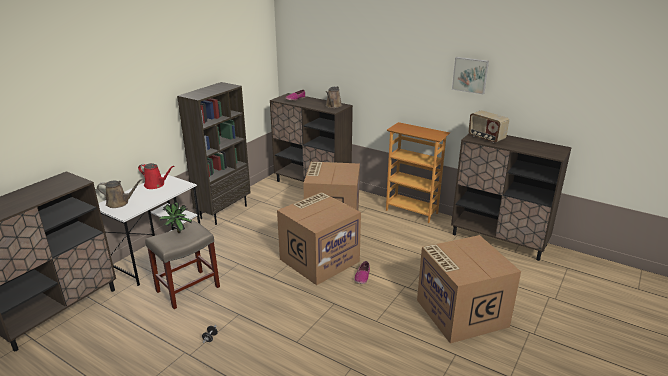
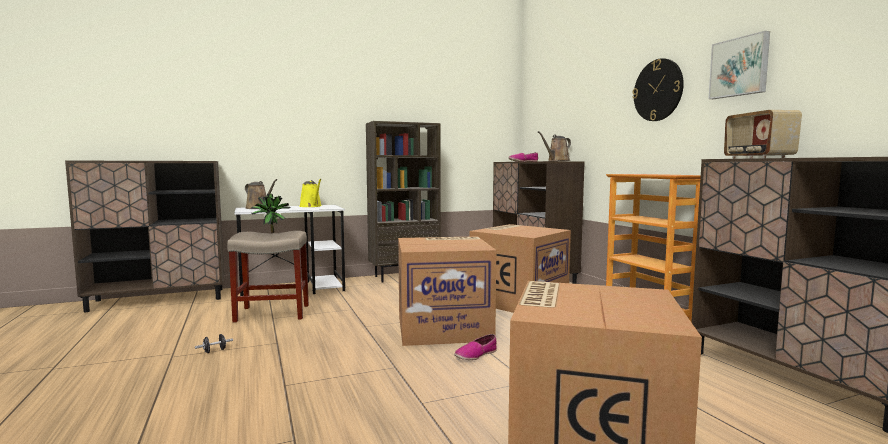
camera: 35 degrees right, 20 degrees down
(156, 185) = (311, 206): red watering can -> yellow watering can
(414, 71) = (658, 90): none -> wall clock

